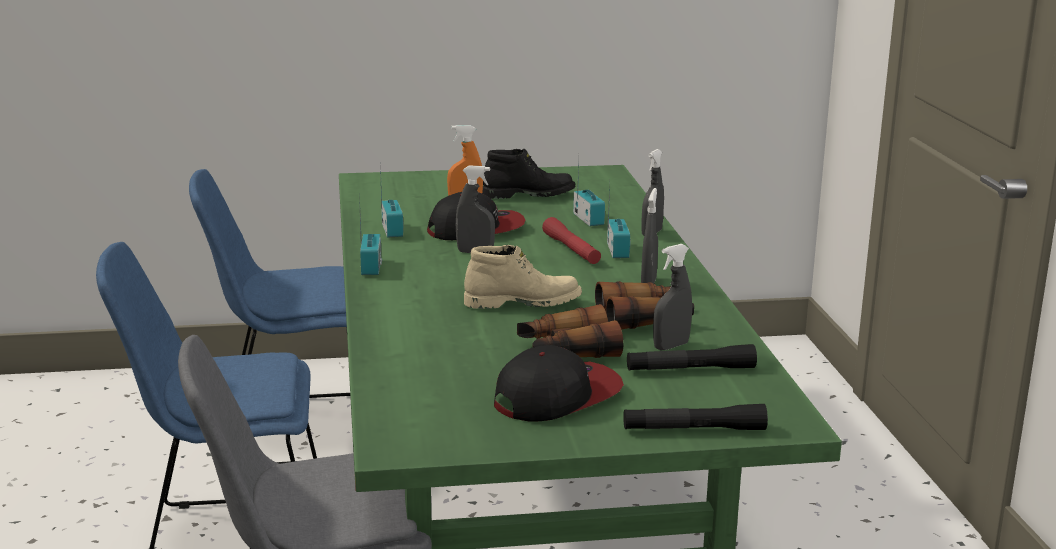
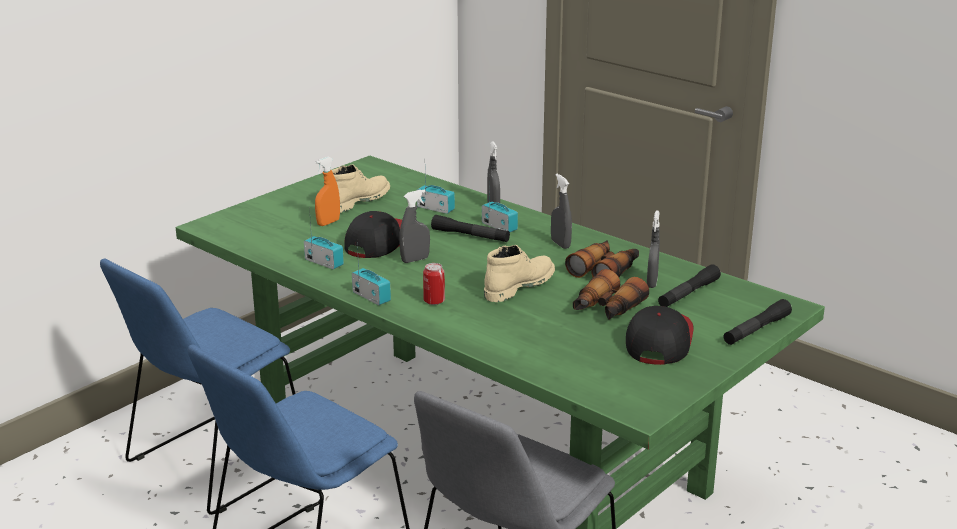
camera: 40 degrees left, 5 degrees up
(416, 288) = (434, 301): none -> can
(528, 195) = (357, 201): black boot -> beige boot
(571, 250) = (470, 236): red flashlight -> black flashlight

